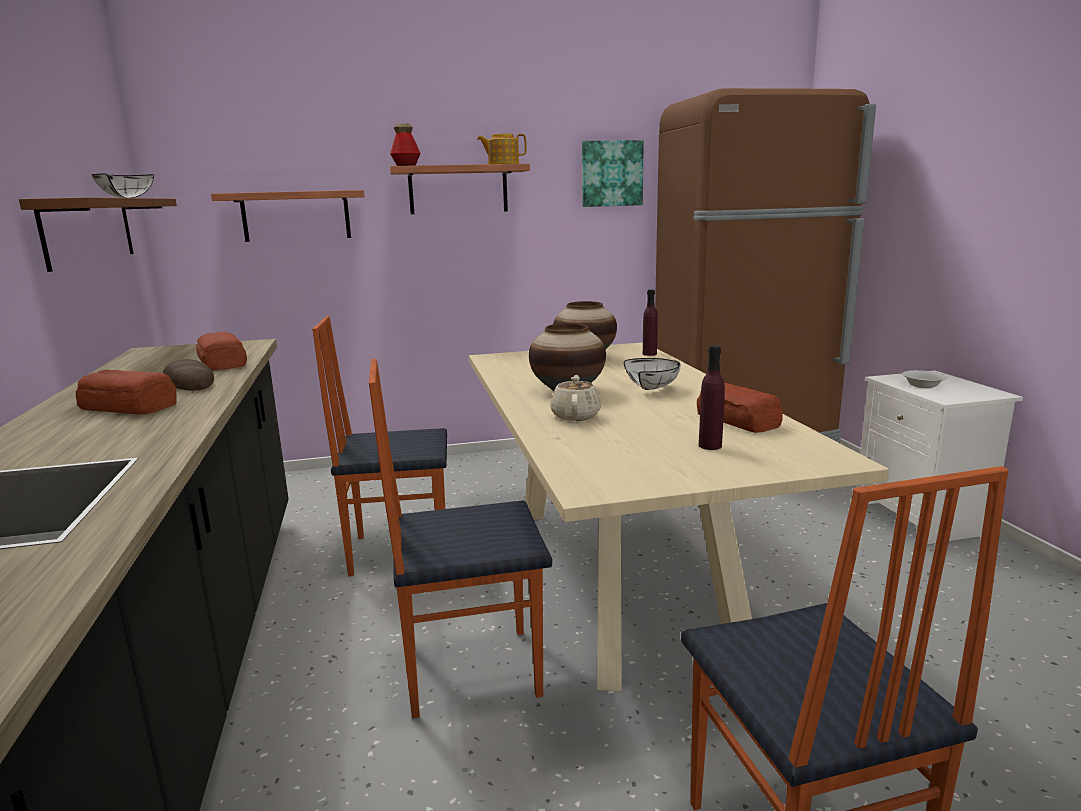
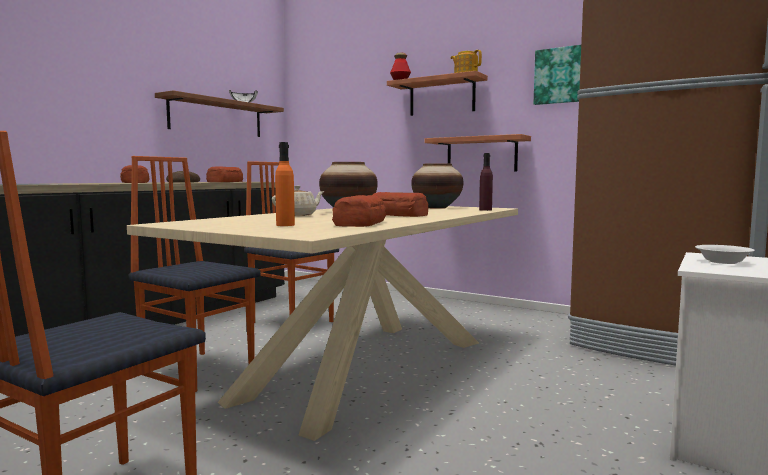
camera: 45 degrees right, 10 degrees down
(296, 216) = (349, 119): shelf -> shelf (481, 154)
(654, 388) = (397, 215): white bowl -> bread
(710, 446) = (285, 225): purple bottle -> orange bottle

